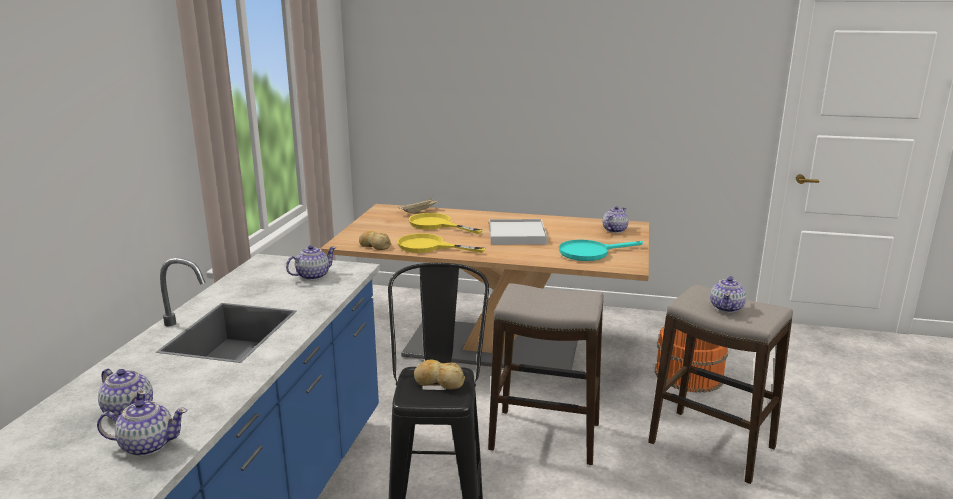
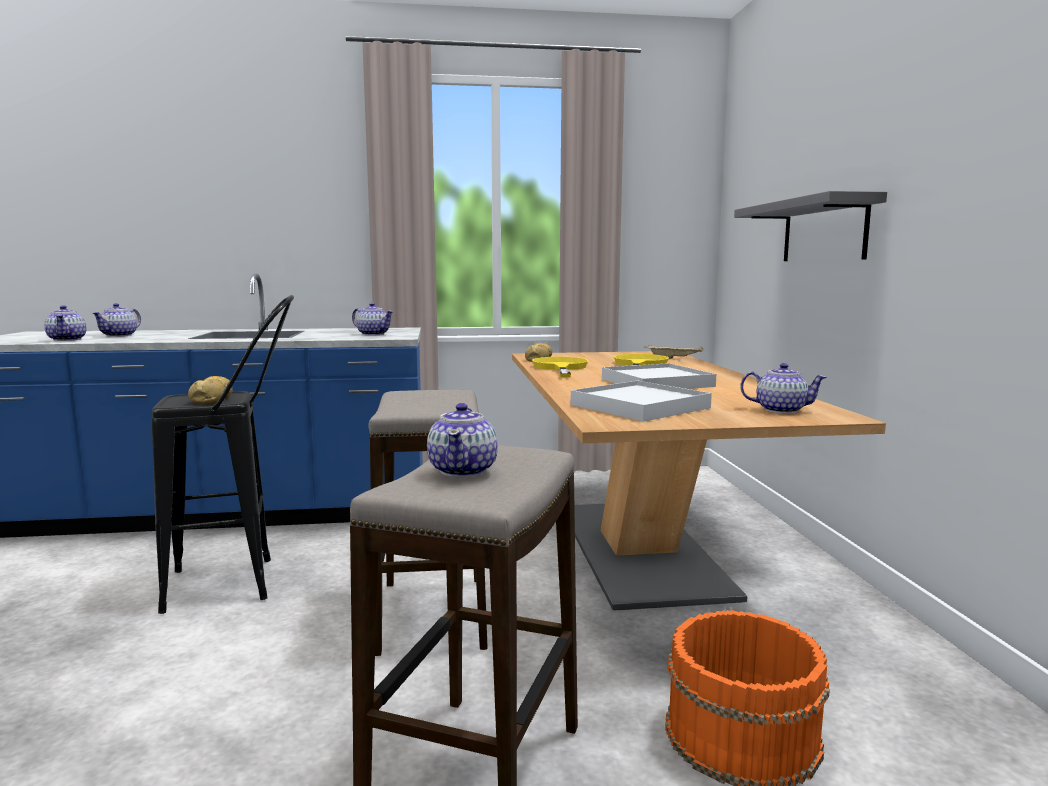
camera: 70 degrees right, 10 degrees down
(505, 111) = (823, 231): none -> grey shelf
(590, 253) = (639, 406): turquoise frying pan -> white tray
(726, 307) = (464, 470): teapot -> teapot turned 90 degrees counterclockwise

